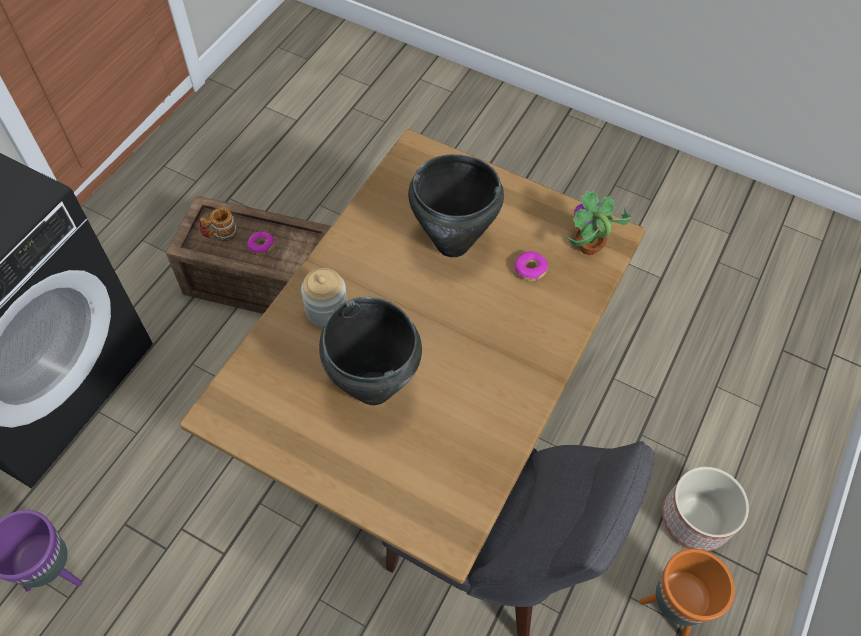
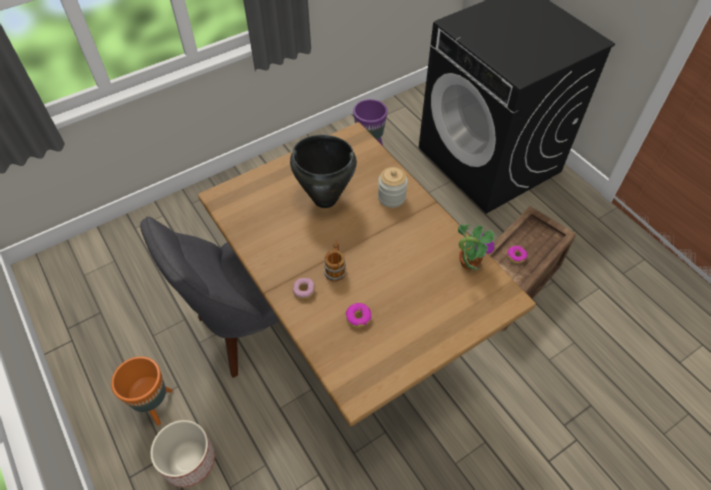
camera: 120 degrees right, 5 degrees down
(220, 234) = (535, 238): mug -> mug (335, 269)
(453, 244) = (405, 281): black cooking pot -> none
(533, 339) = (304, 291): none -> donut
(588, 247) = (355, 367): potted plant -> potted plant (468, 262)

